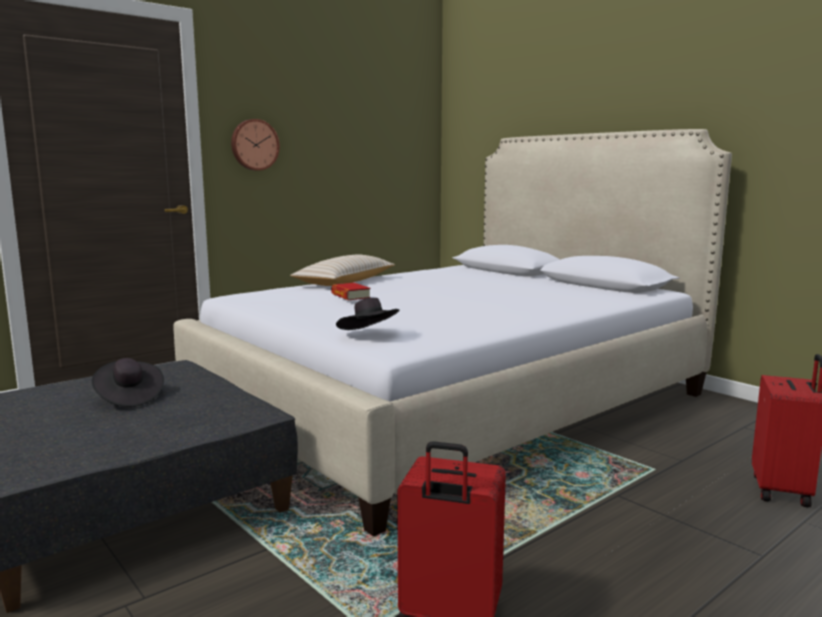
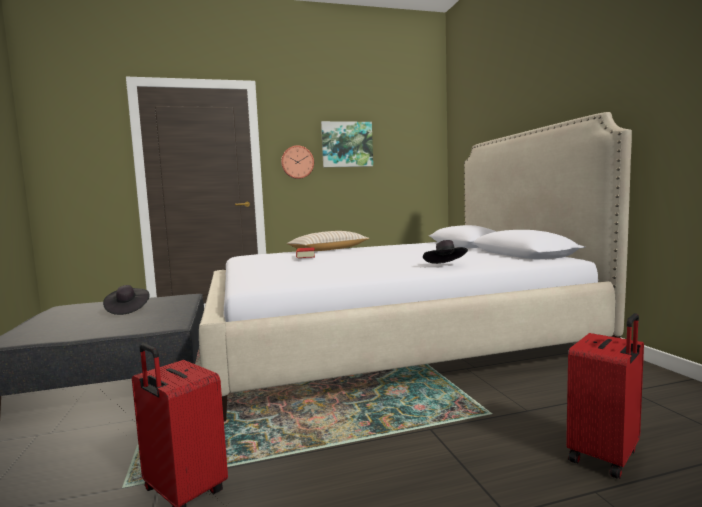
camera: 25 degrees right, 5 degrees down
(321, 121) = (347, 144): none -> picture
(369, 335) = (257, 277): black hat -> black hat (446, 266)

